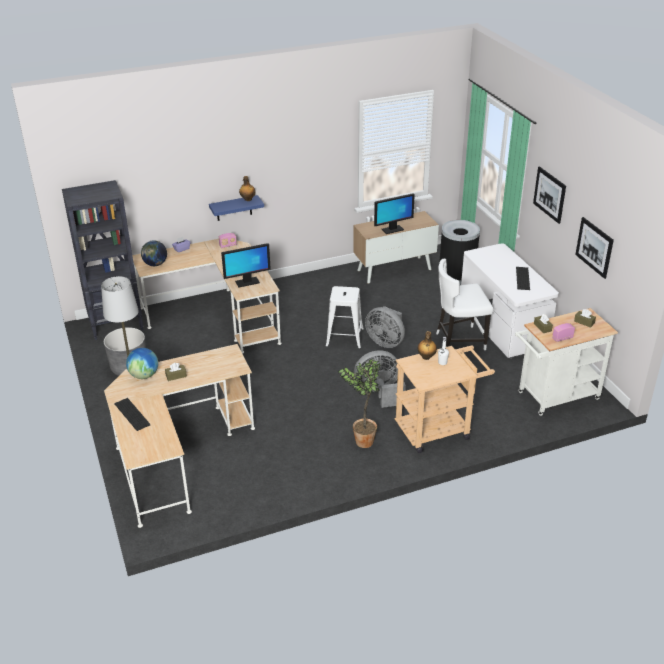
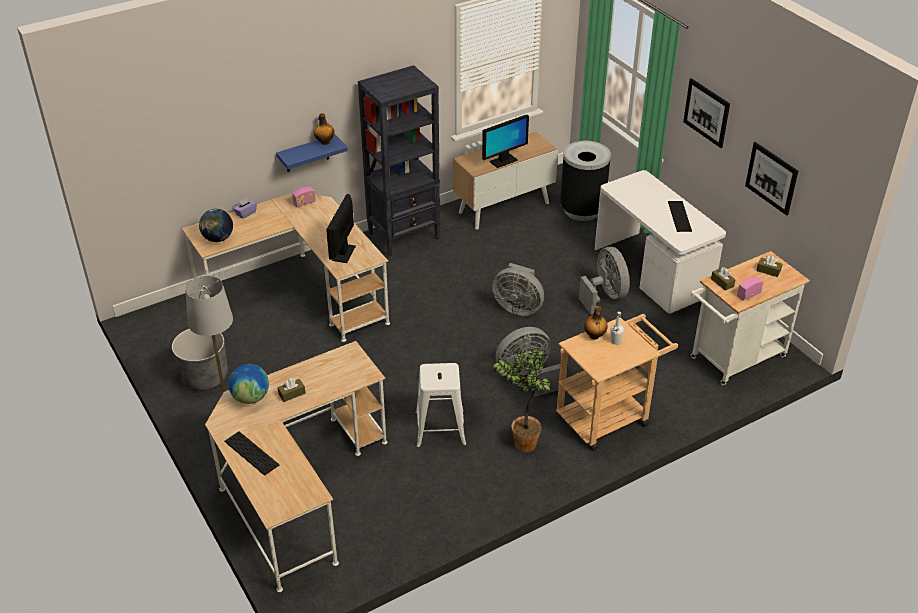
camera: 10 degrees left, 5 degrees up
(116, 324) = (171, 318): black bookcase -> black bookcase (404, 236)
(247, 282) = (344, 253): monitor -> monitor turned 135 degrees clockwise
(344, 337) = (466, 306): white stool -> white stool (440, 428)
(459, 340) = (605, 296): white chair -> grey fan

